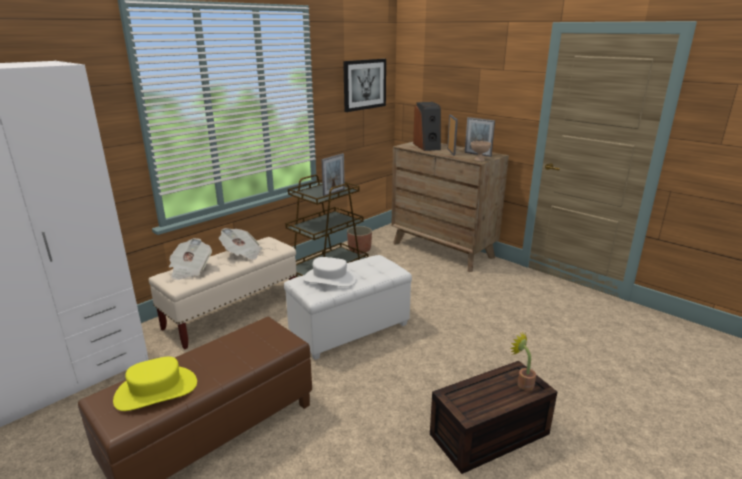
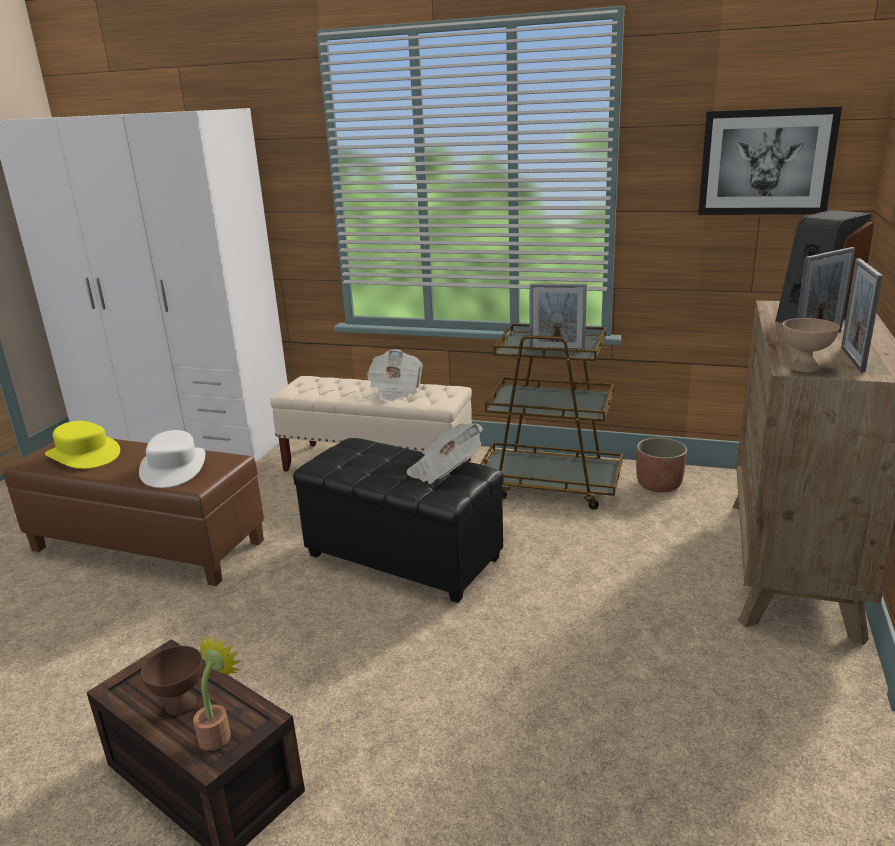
camera: 65 degrees right, 0 degrees up
(190, 270) = (327, 383): newspaper -> newspaper (445, 471)
(330, 279) = (370, 458): white hat -> white hat (174, 468)
(349, 329) = (404, 557): white ottoman -> black ottoman
(494, 393) = (182, 704): none -> brown bowl

